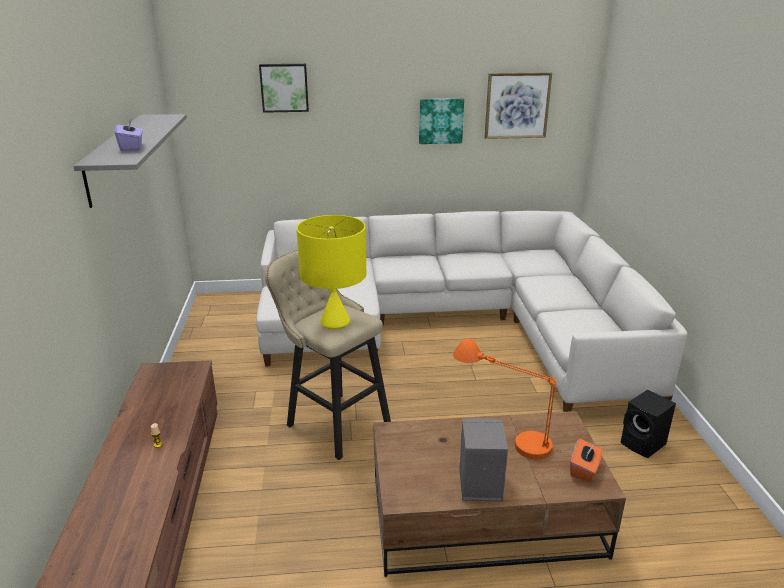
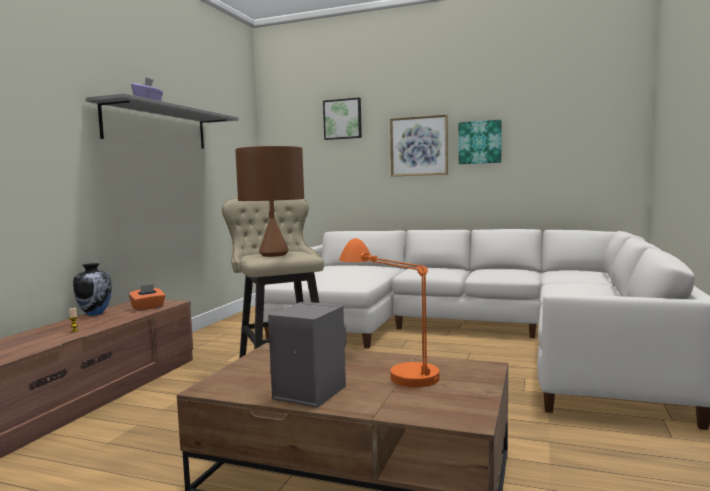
camera: 25 degrees right, 20 degrees down
(133, 406) = (95, 313): none -> vase
(335, 324) = (274, 255): yellow table lamp -> brown table lamp
(517, 105) = (558, 124): picture -> picture (419, 146)
(584, 470) = (460, 403): orange tissue box -> orange tissue box (148, 308)
(644, 444) = (644, 456): black speaker -> none

